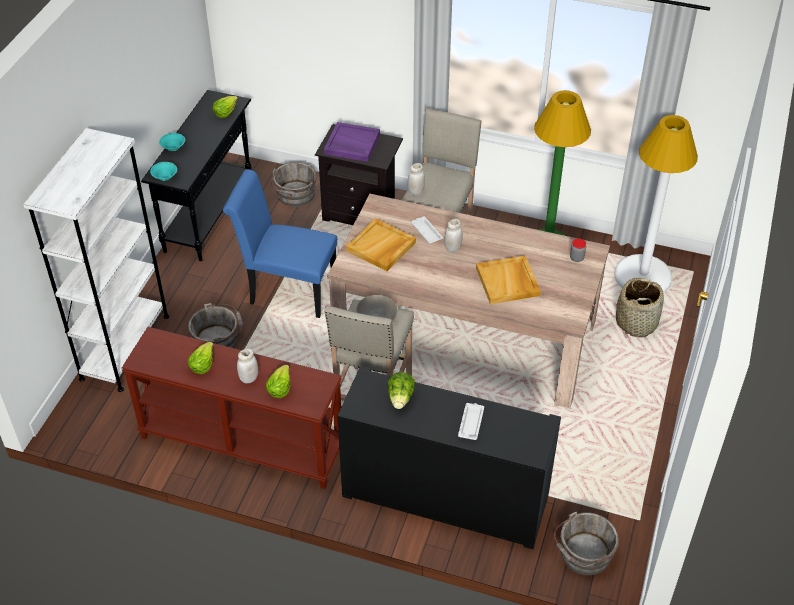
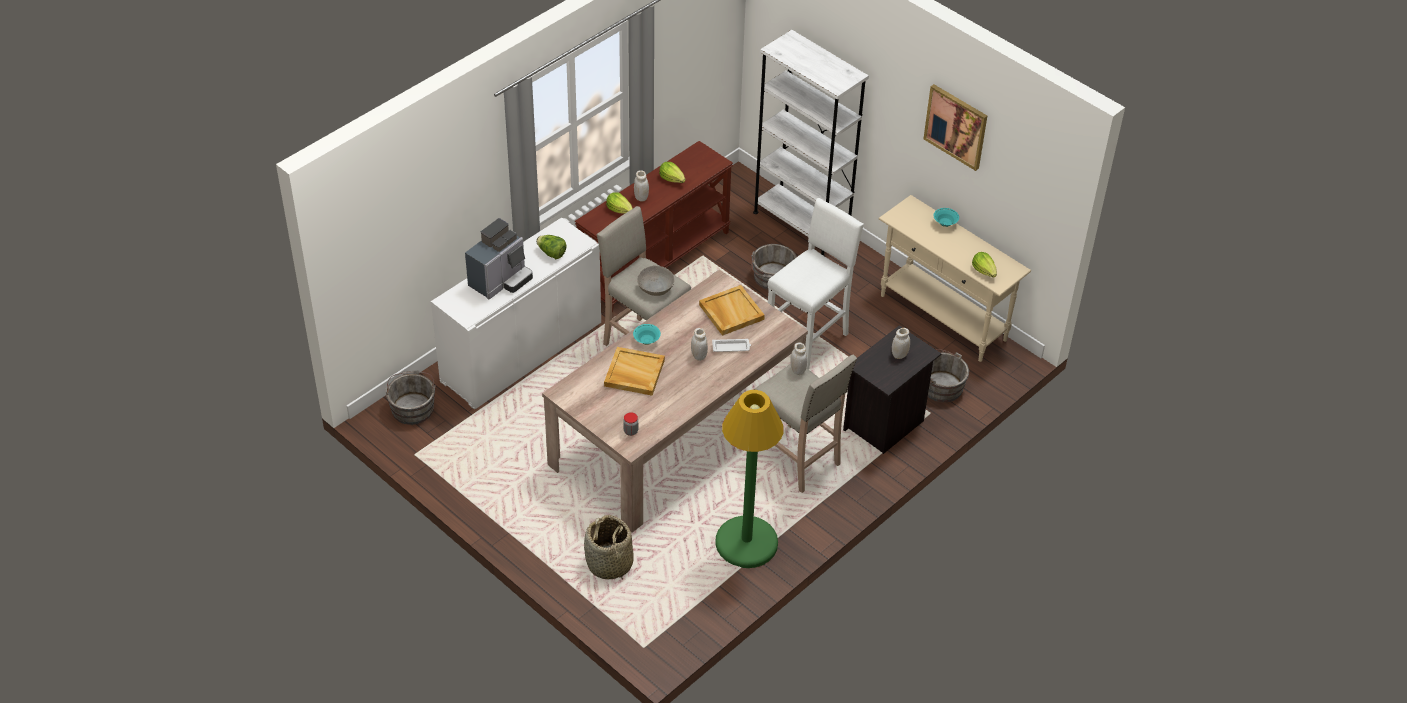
camera: 115 degrees right, 0 degrees up
(139, 59) = (956, 126): none -> picture
(165, 178) = (904, 208): turquoise bowl -> turquoise bowl (646, 341)
(209, 215) = (943, 318): black console table -> beige console table
(287, 290) = (808, 338): blue chair -> white stool
(351, 144) = (899, 355): purple tray -> white jar
(445, 497) = (521, 352): black cabinet -> white cabinet
(471, 422) = (501, 280): white tray -> coffee machine
(643, 277) = (663, 601): white floor lamp -> none

